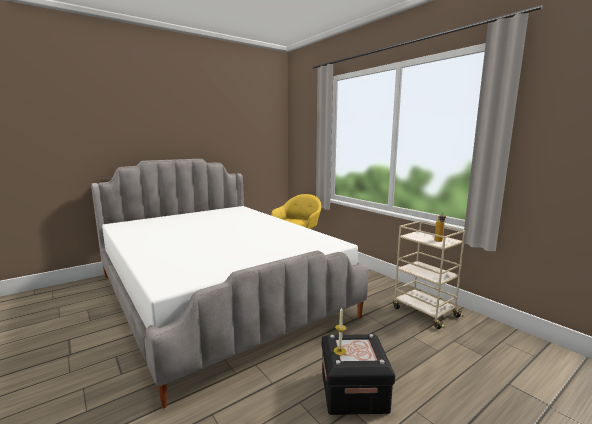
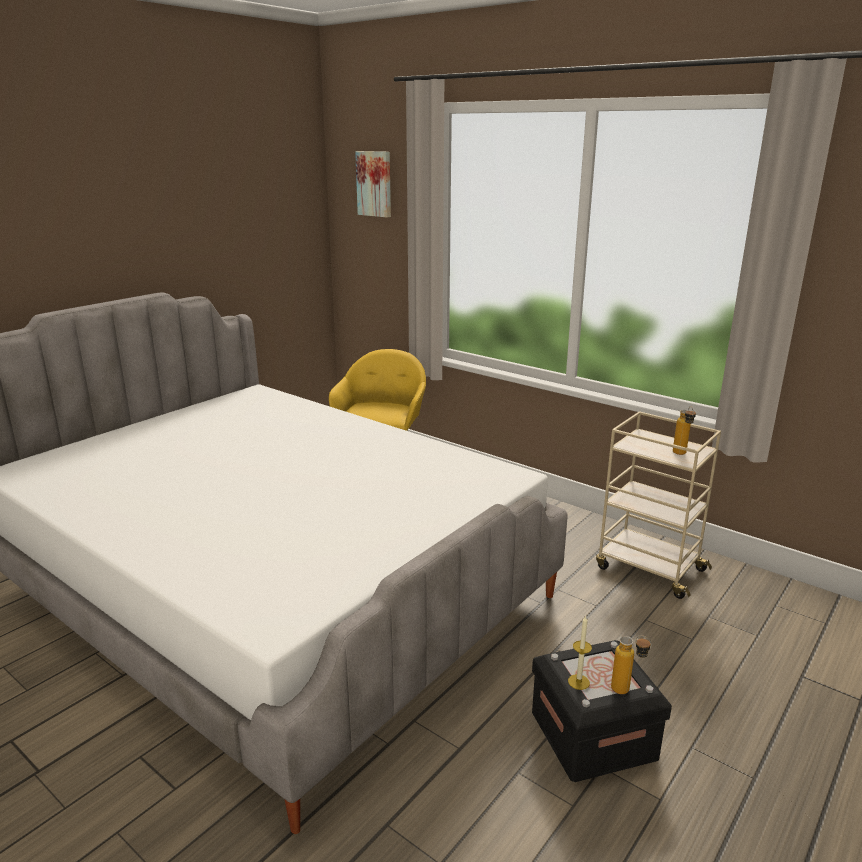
camera: 15 degrees left, 10 degrees up
(306, 118) = (375, 184): none -> picture
(367, 361) = (627, 692): none -> bottle

